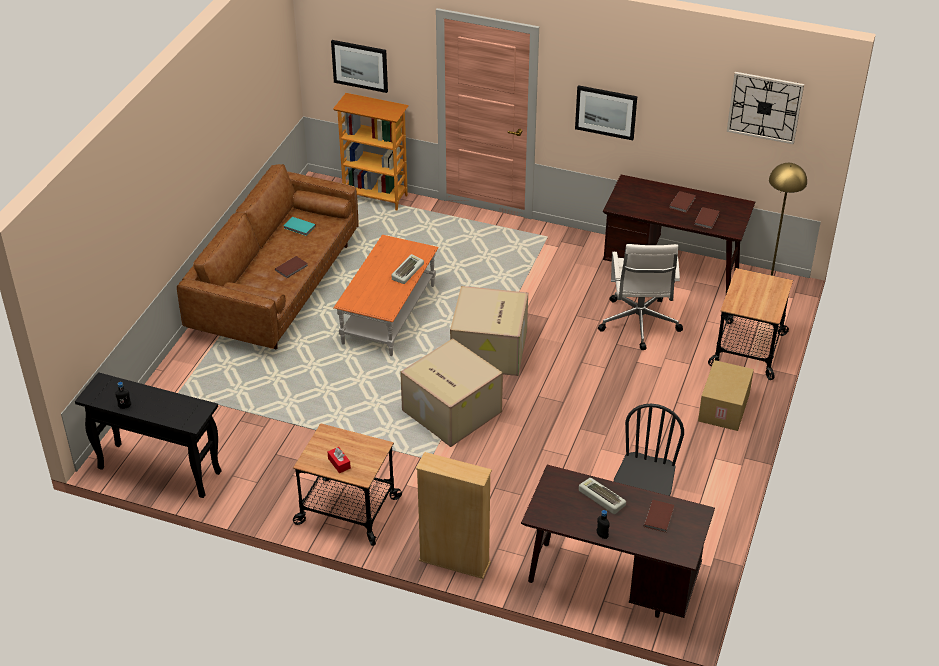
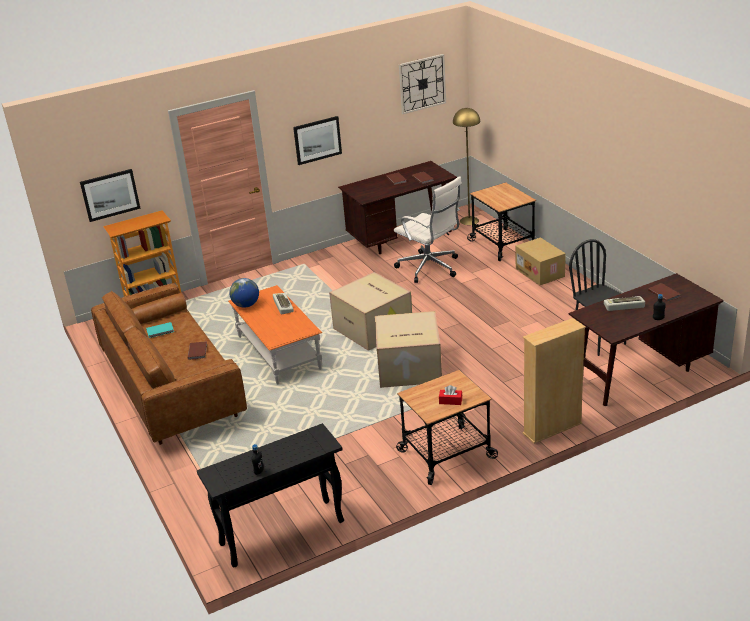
camera: 45 degrees left, 10 degrees down
(385, 249) = (246, 305): none -> globe

